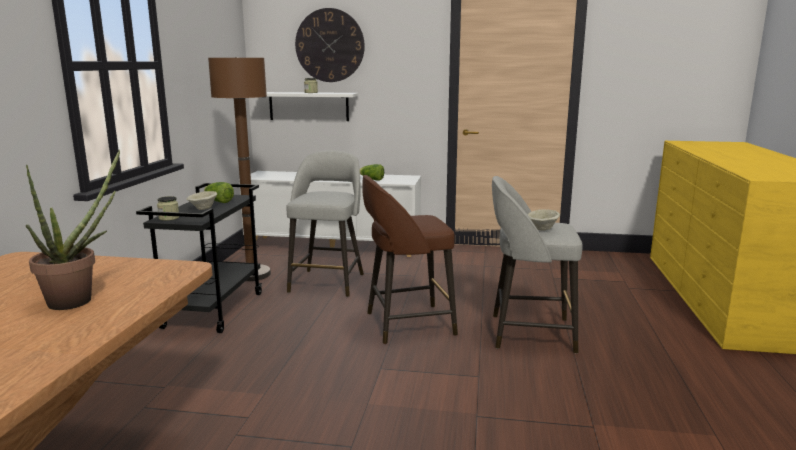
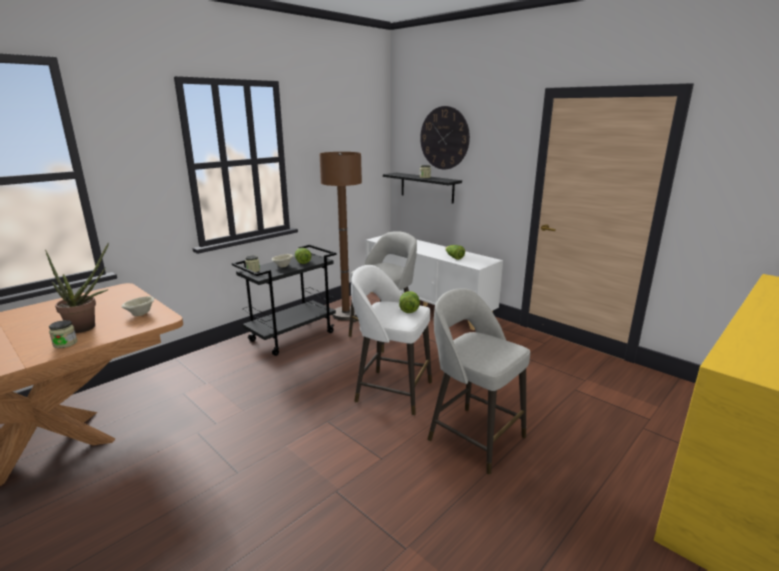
camera: 35 degrees right, 5 degrees up
(88, 320) = (65, 343): none -> jar
(308, 106) = (427, 187): white shelf -> black shelf
(407, 324) = (391, 391): brown stool -> white stool
(422, 217) = (409, 309): none -> lettuce
(542, 229) = (482, 349): beige bowl -> beige bowl (140, 314)

